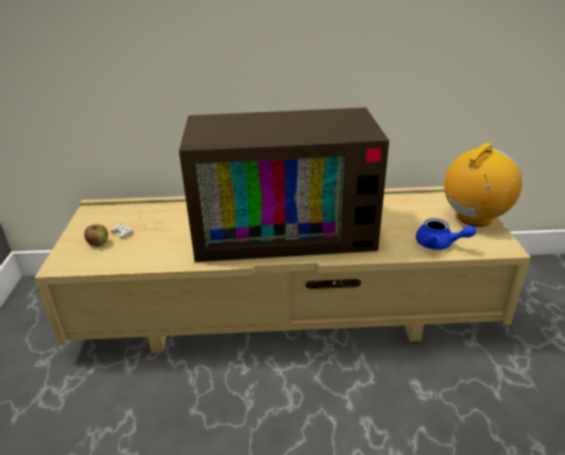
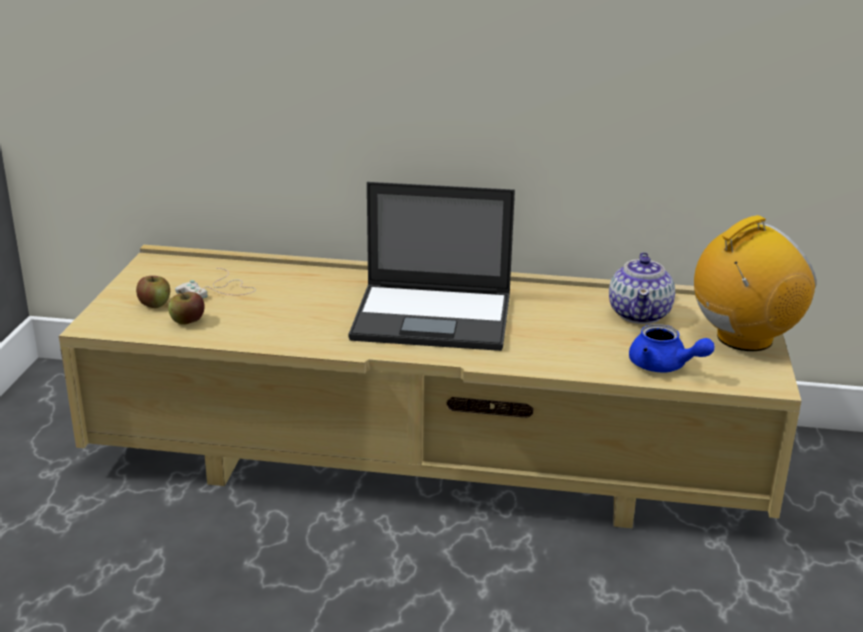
camera: 10 degrees right, 5 degrees down
(124, 253) = (187, 321): none -> apple
(285, 228) = (434, 317): television -> laptop
(407, 209) = (640, 314): none -> teapot

